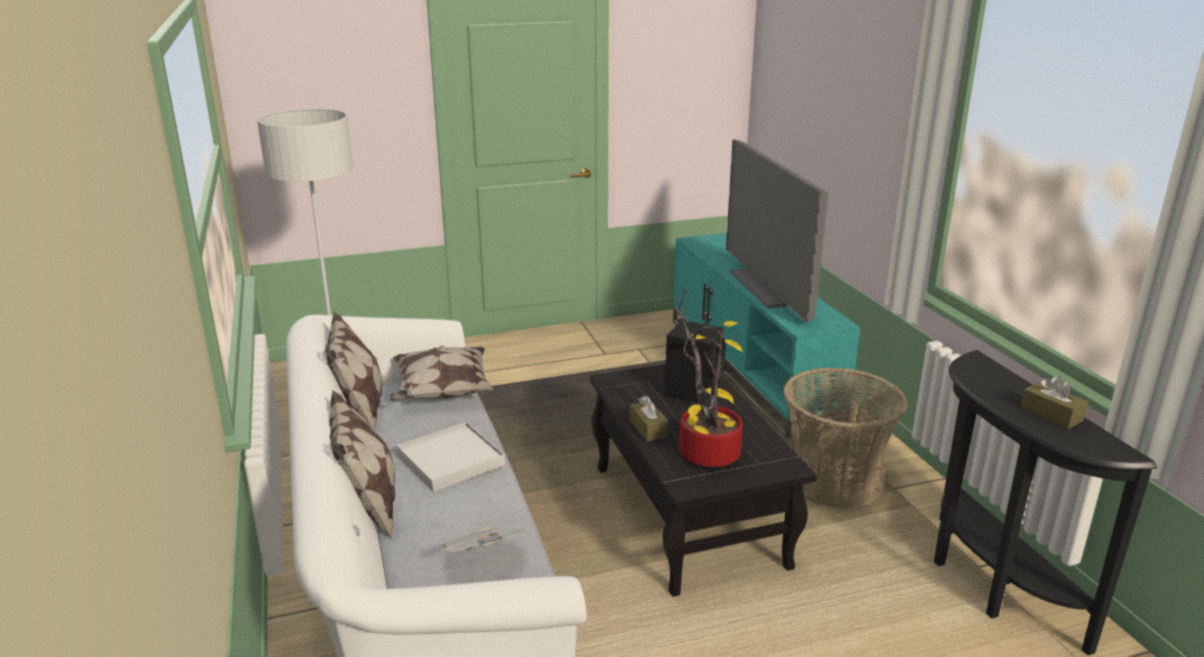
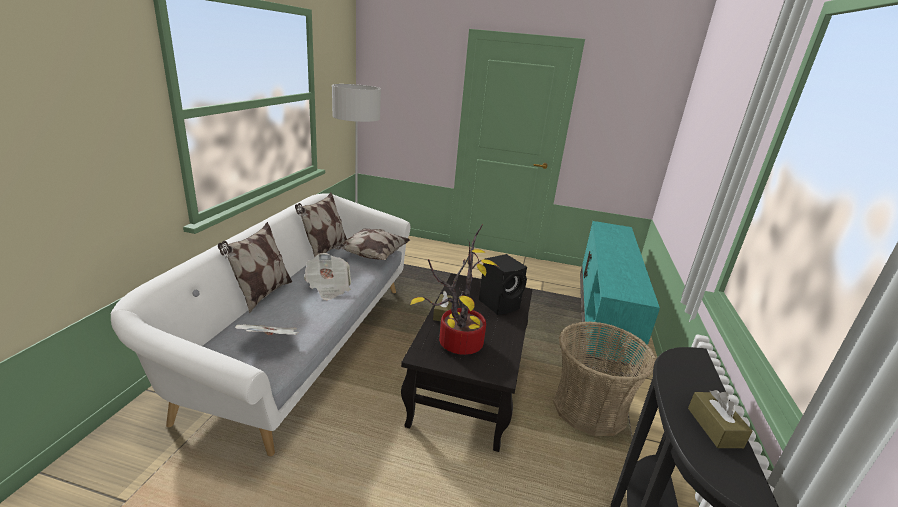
camera: 30 degrees right, 0 degrees up
(451, 460) = (328, 287): white tray -> newspaper
(770, 287) = (621, 263): television -> none

